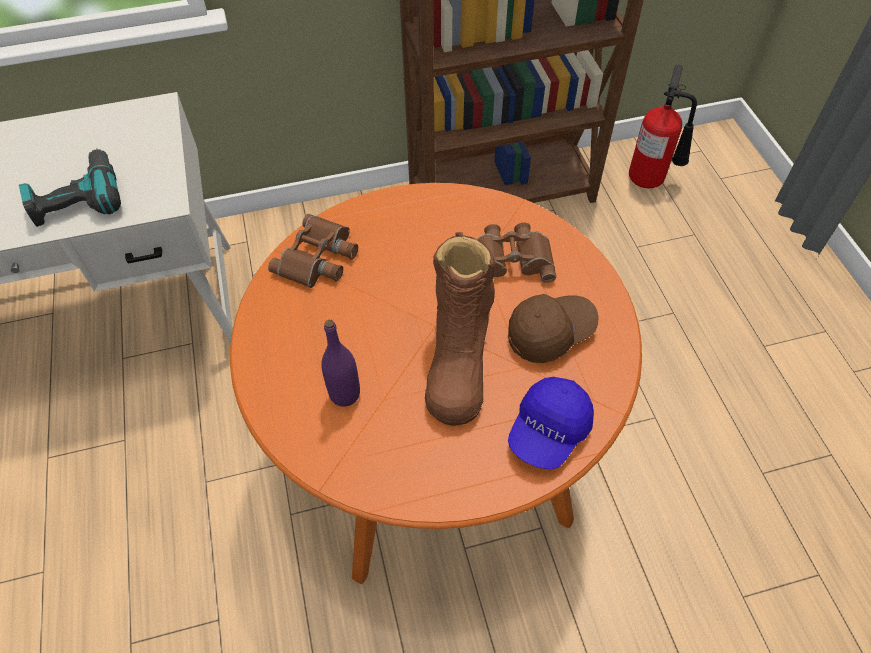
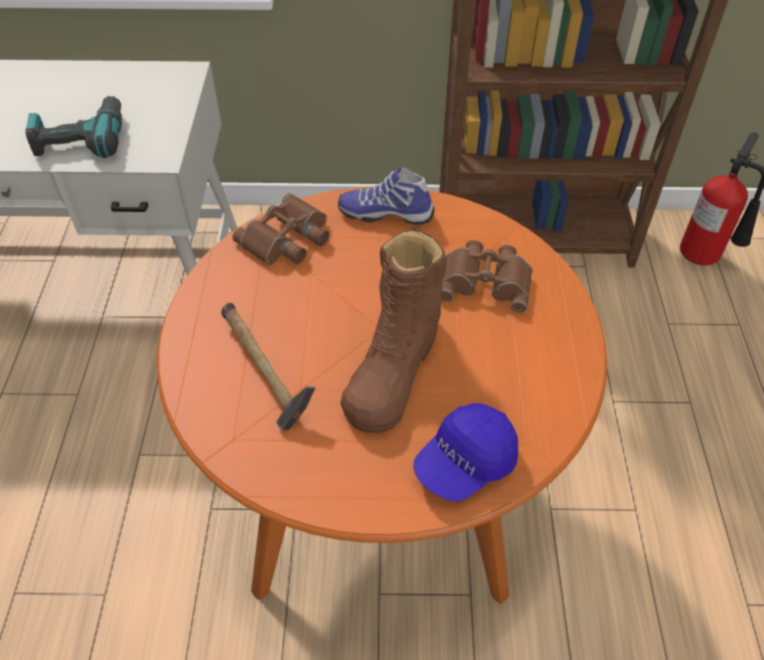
camera: 15 degrees right, 5 degrees down
(345, 394) = (264, 374): purple bottle -> hammer
(401, 213) = (386, 213): none -> shoe
(550, 333) = (502, 363): brown cap -> none

